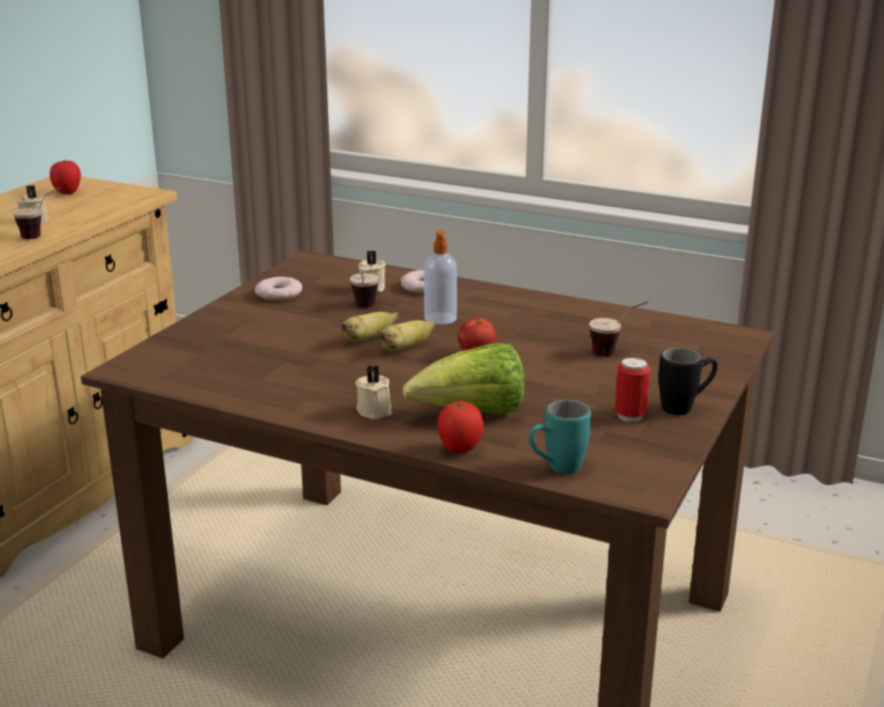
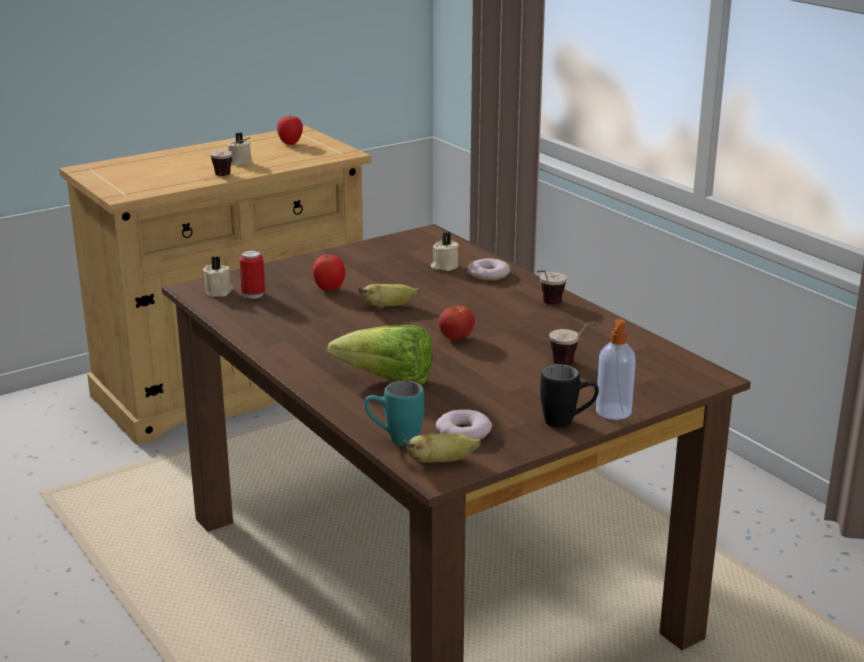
camera: 30 degrees right, 0 degrees up
(278, 294) = (368, 256): donut -> donut (463, 432)
(364, 309) = (417, 282): cup -> cup (547, 305)
(375, 410) = (322, 361): beige candle -> beige candle (219, 291)
(405, 348) = (407, 320): banana -> banana (441, 461)
(440, 319) = (466, 303): soap dispenser -> soap dispenser (613, 412)
(459, 450) = (343, 405): tomato -> tomato (329, 289)
(630, 416) = (511, 416): can -> can (253, 295)

